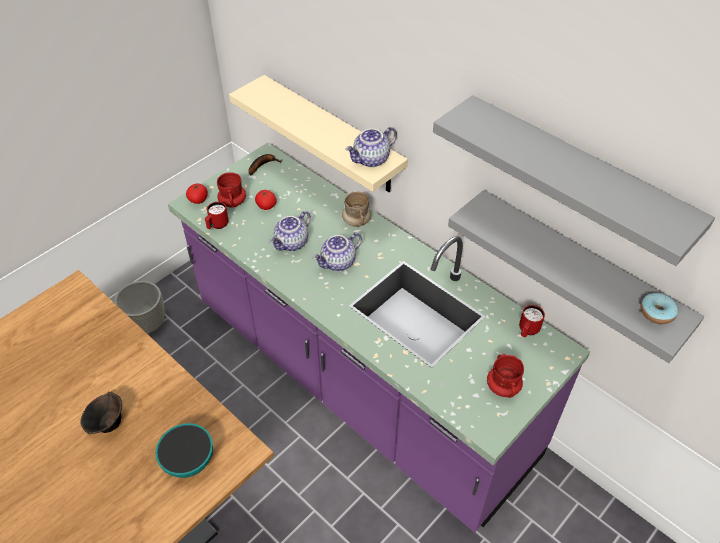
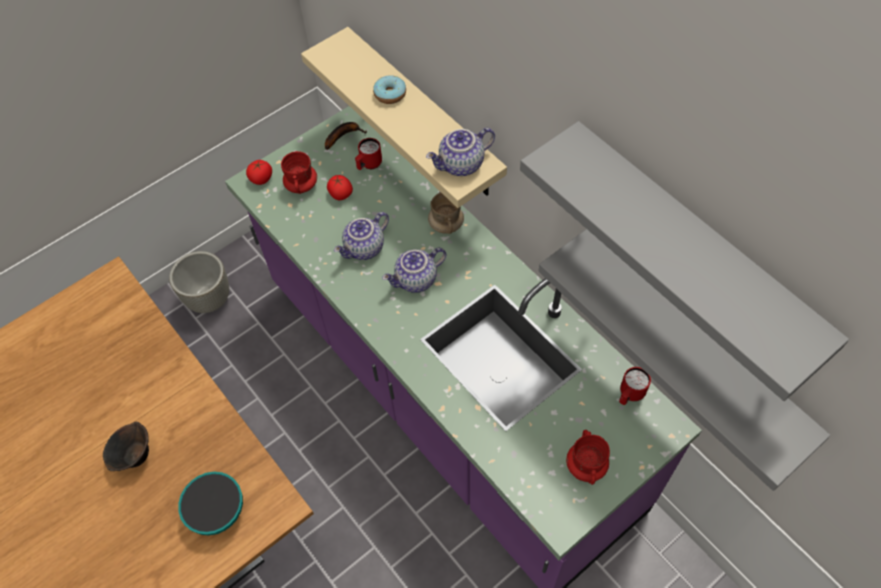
camera: 10 degrees right, 10 degrees up
(217, 226) = (279, 216): red mug -> red mug (369, 165)
(656, 312) = (771, 424): donut -> donut (390, 94)

